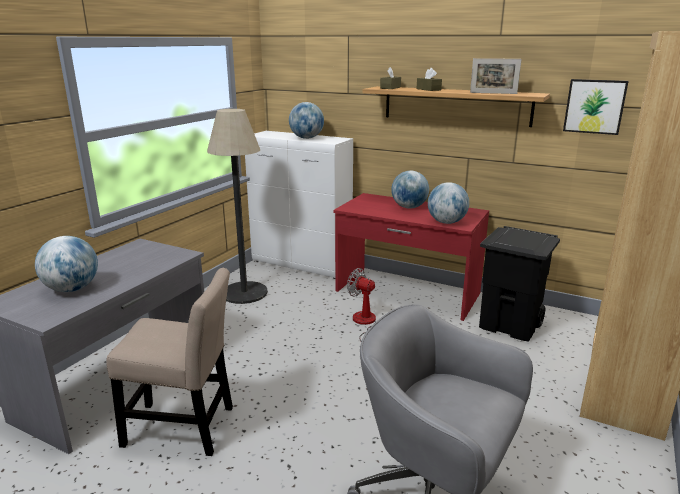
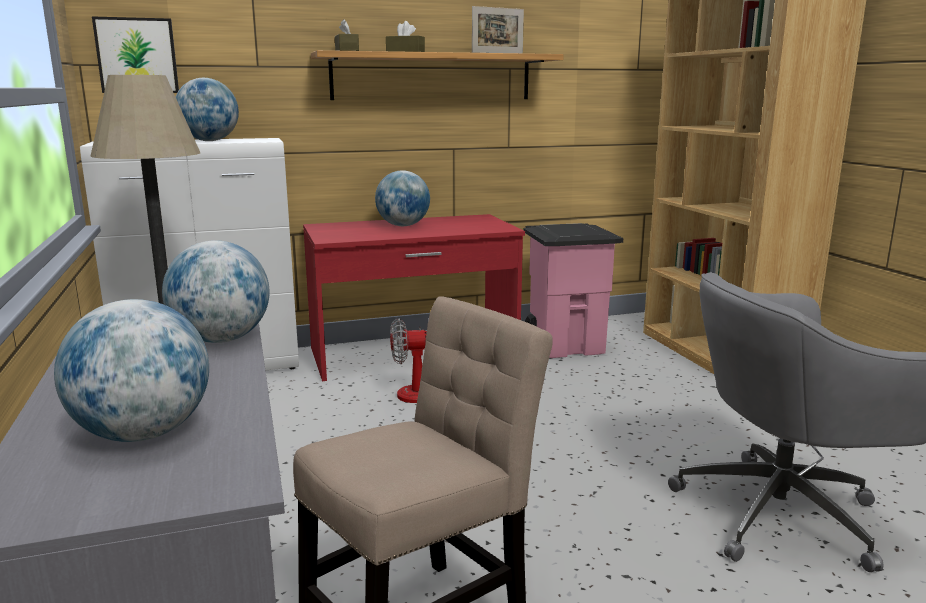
camera: 45 degrees left, 5 degrees down
(446, 222) = (481, 229): globe -> globe (222, 340)
(511, 325) = (566, 346): black trash can -> pink trash can
(594, 106) = (588, 69): picture -> picture (137, 56)

